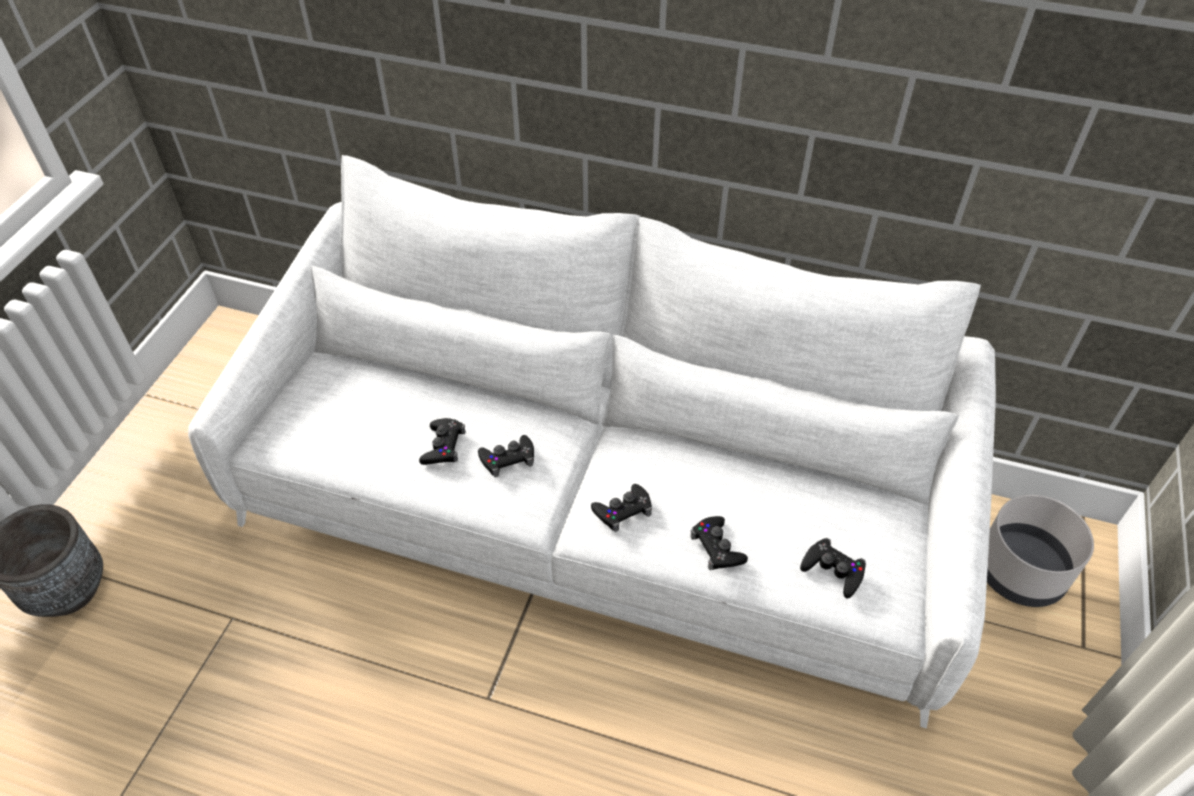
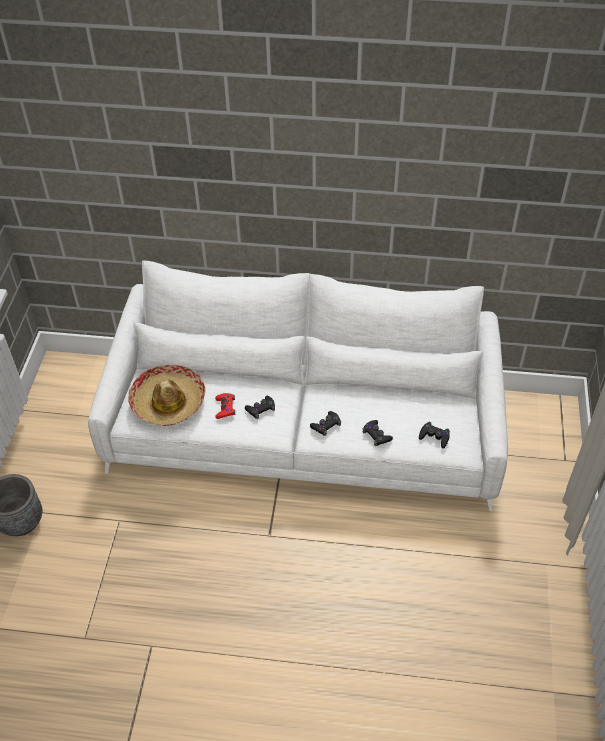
camera: 10 degrees left, 0 degrees up
(345, 418) = (168, 402): none -> hat
(443, 446) = (225, 408): black game controller -> red game controller
(1021, 572) = (531, 428): grey planter -> none

